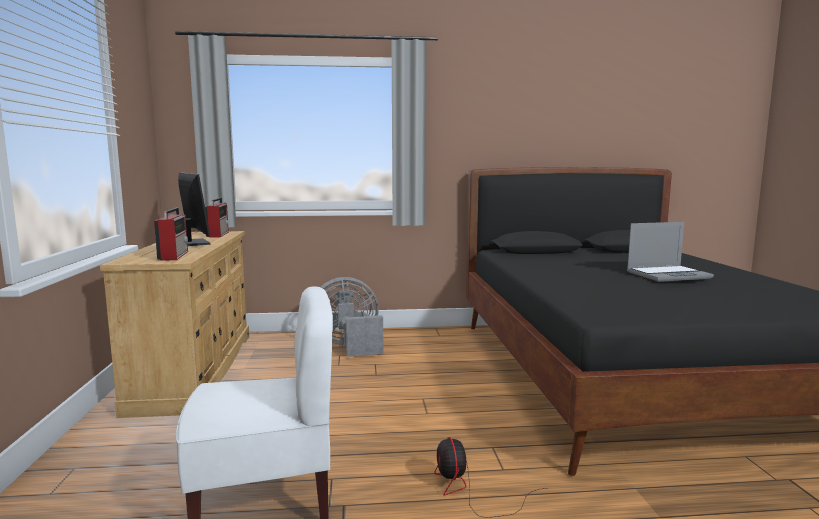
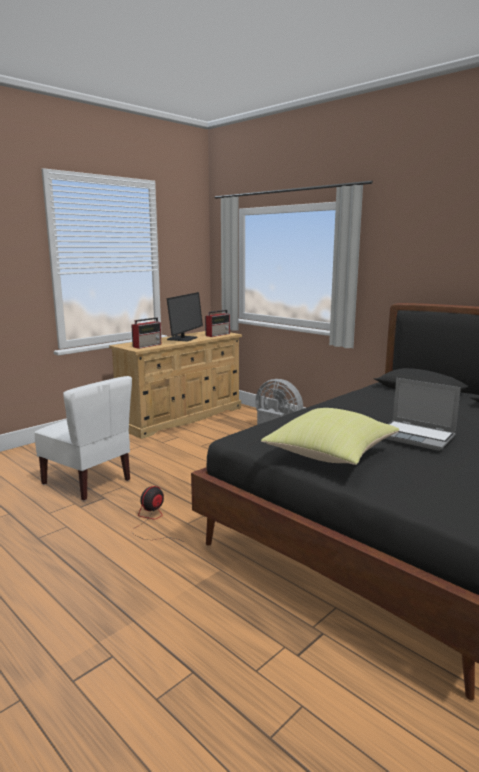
camera: 50 degrees right, 5 degrees up
(694, 302) = (331, 456): none -> yellow pillow

